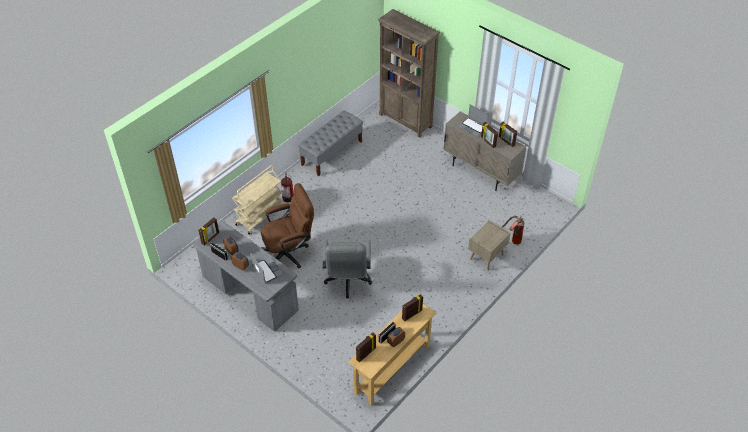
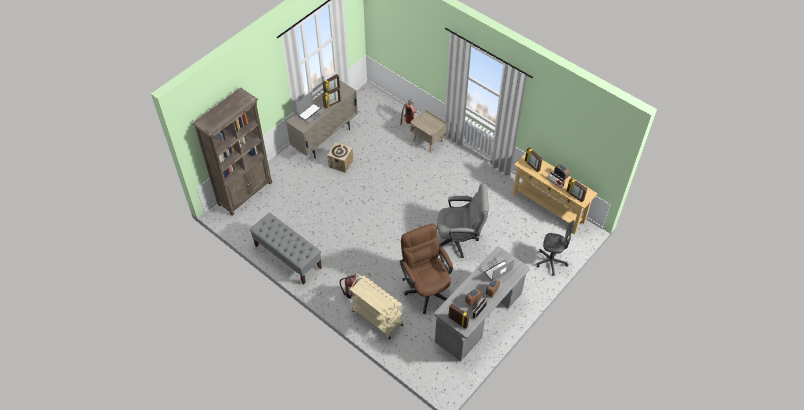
camera: 90 degrees left, 5 degrees up
(315, 364) = (551, 262): none -> grey office chair
(448, 185) = (341, 163): none -> cardboard box

